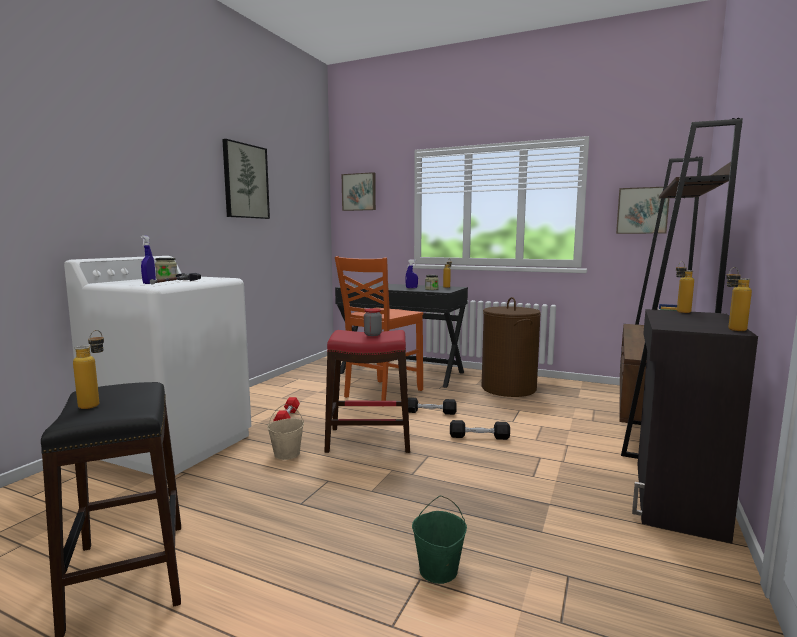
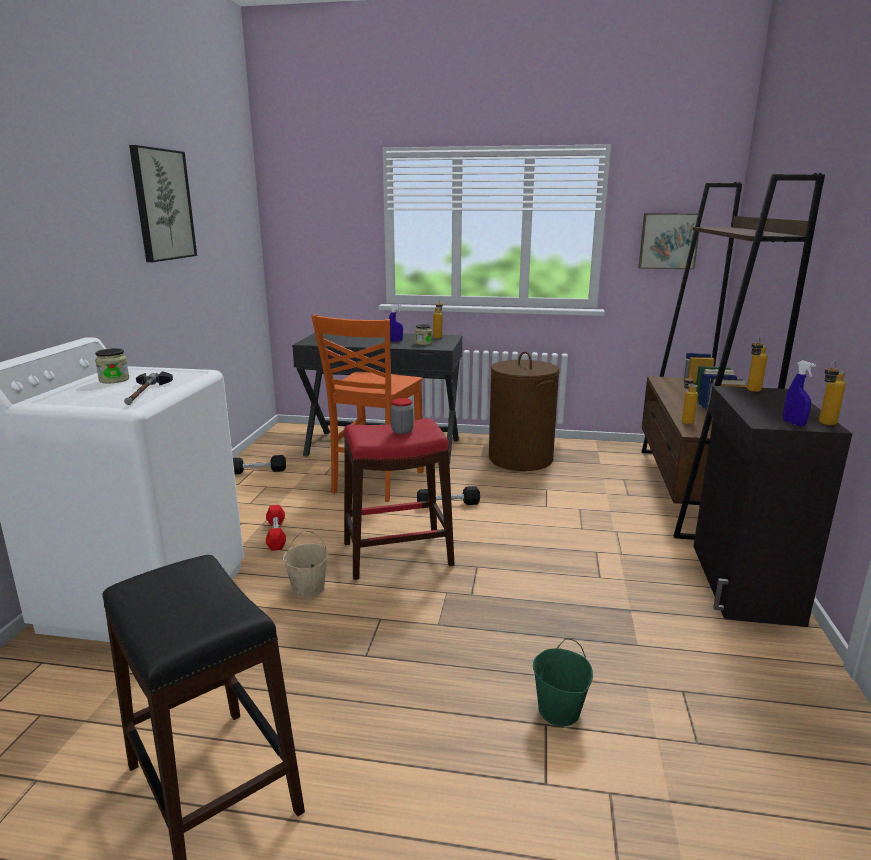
camera: 15 degrees left, 10 degrees up
(95, 403) = (166, 608): bottle -> bottle (685, 421)
(149, 283) = (111, 398): blue spray bottle -> blue spray bottle (793, 423)
(359, 192) = (303, 203): picture -> none
(479, 437) = (520, 532): black dumbbell -> black dumbbell (257, 471)

